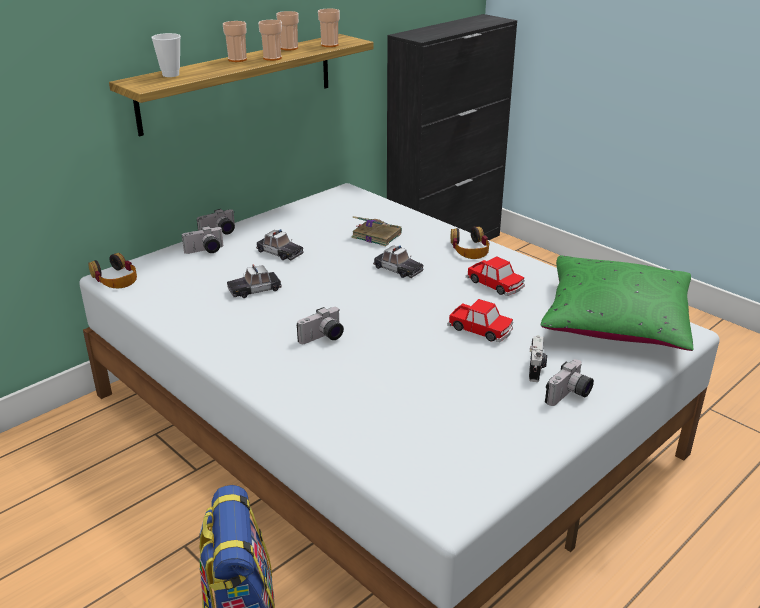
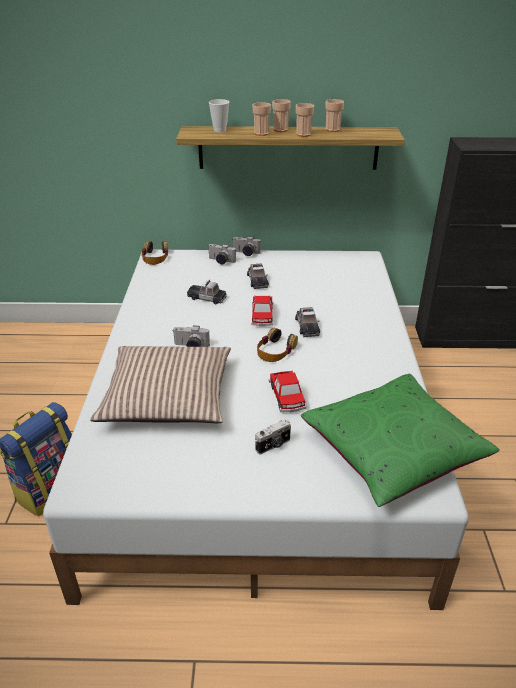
camera: 45 degrees right, 5 degrees up
(329, 45) = (365, 134): cup -> cup (261, 133)
(375, 235) = (333, 296): book -> none
(381, 388) = (167, 396): none -> pillow
(469, 249) = (380, 337): headphones -> headphones (275, 350)
(495, 284) = (353, 371): toy car -> toy car (262, 315)
(569, 396) = (262, 477): camera -> none

